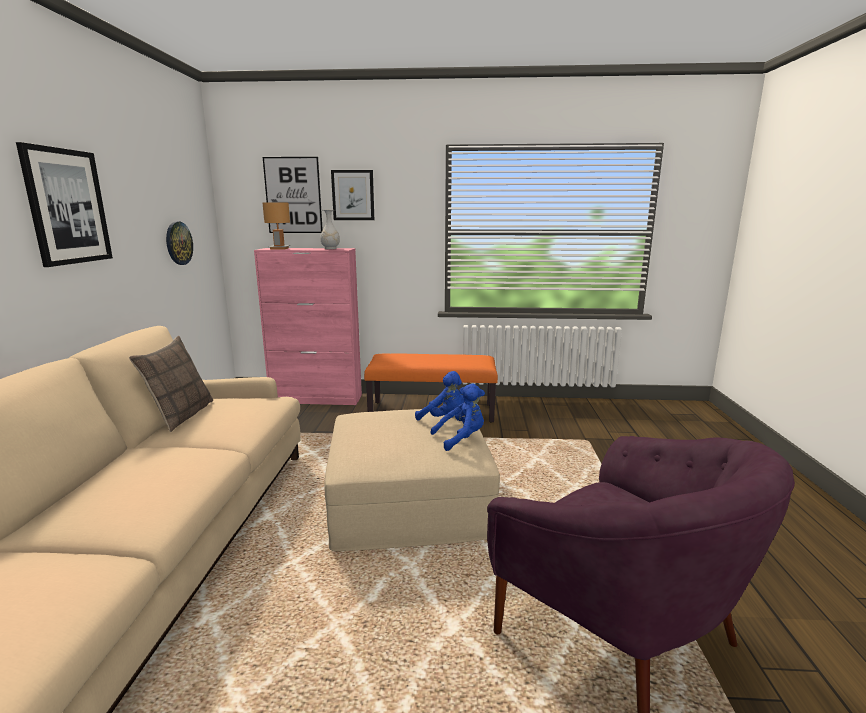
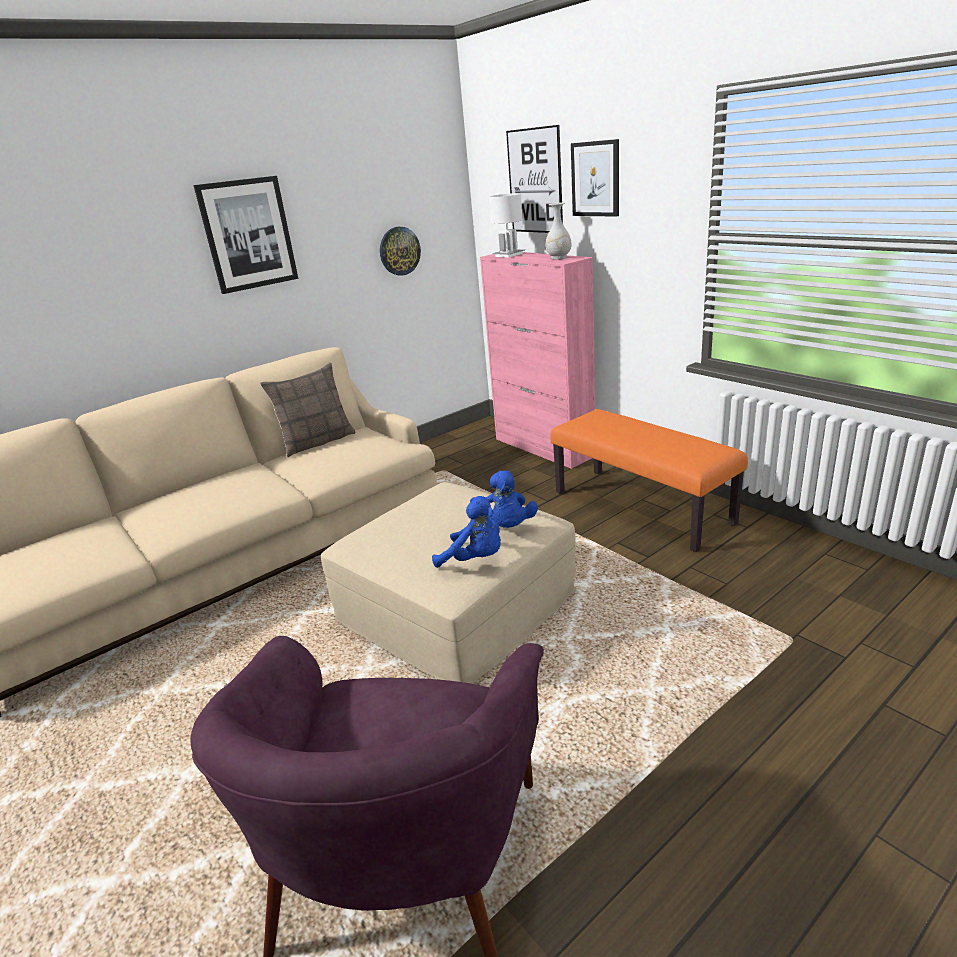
camera: 50 degrees right, 10 degrees up
(279, 248) = (508, 255): brown table lamp -> white table lamp

